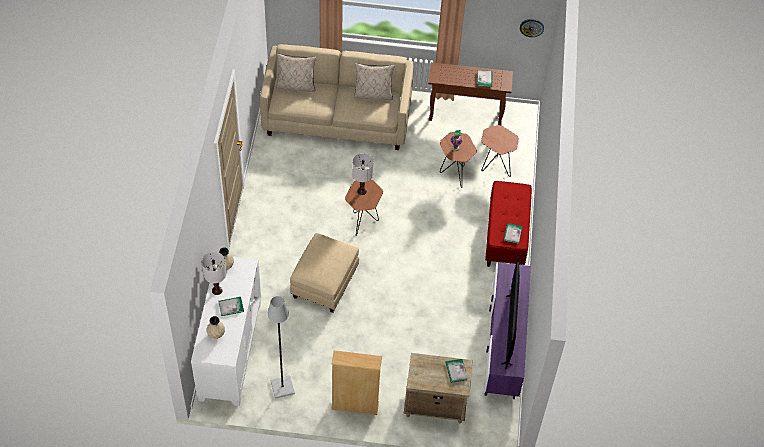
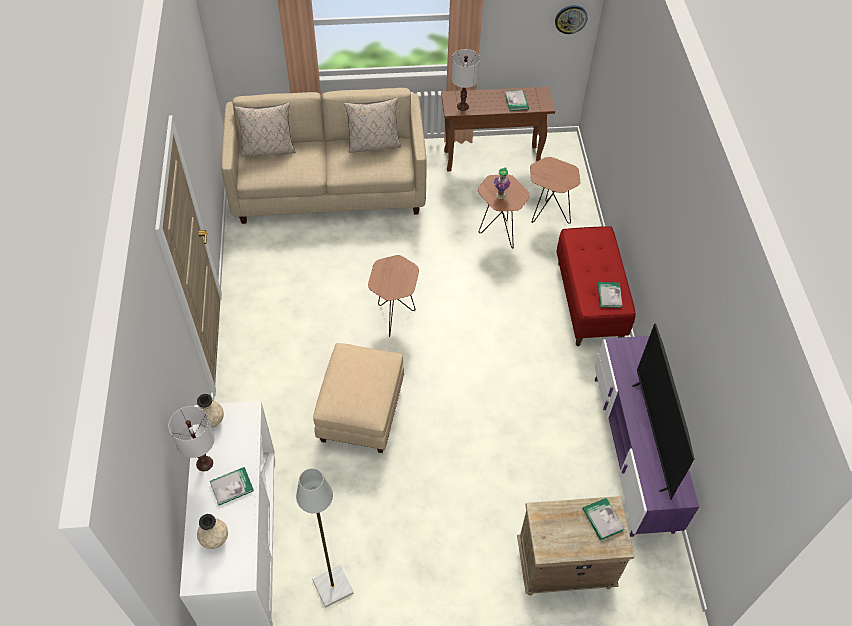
camera: 10 degrees left, 0 degrees up
(355, 405) = (448, 593): beige bookcase -> none
(362, 191) = (389, 272): white table lamp -> white table lamp (463, 106)

